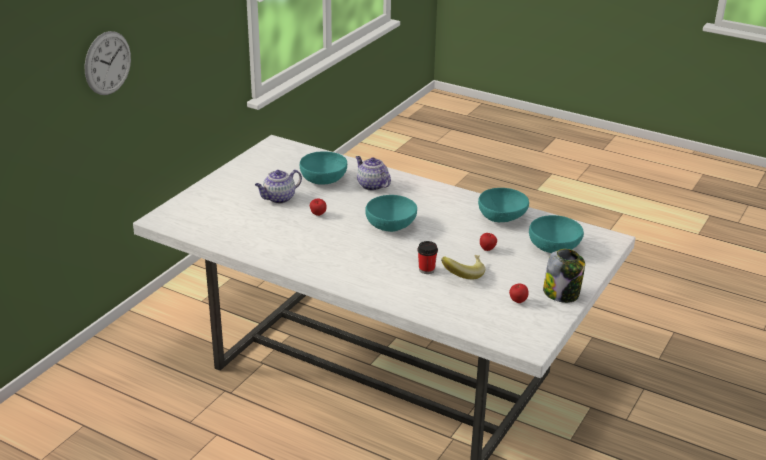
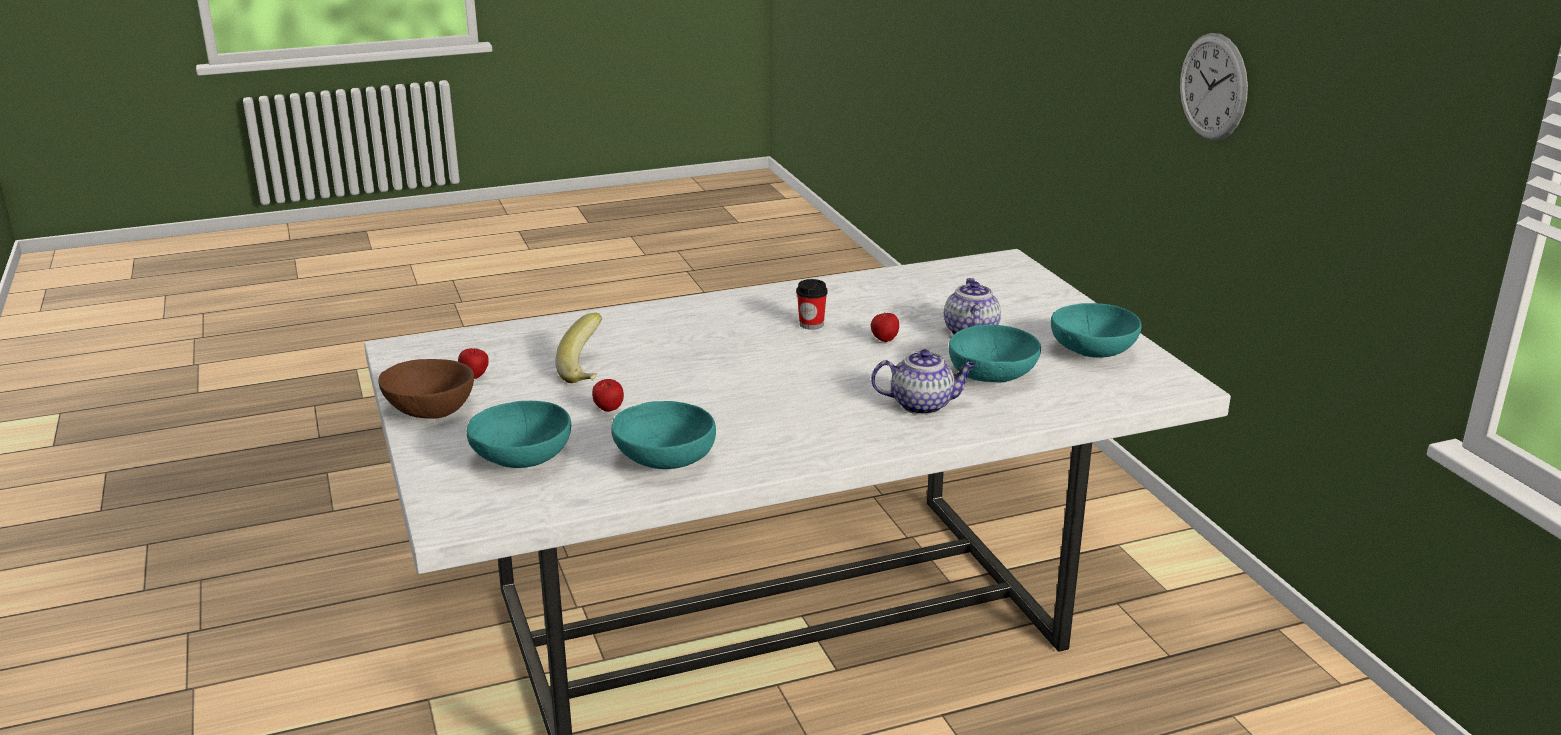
camera: 130 degrees right, 5 degrees down
(391, 225) = (779, 374): turquoise bowl -> turquoise bowl (1092, 353)
(426, 269) = (639, 354): cup -> cup (811, 324)
(562, 293) = (430, 411): jar -> brown bowl

